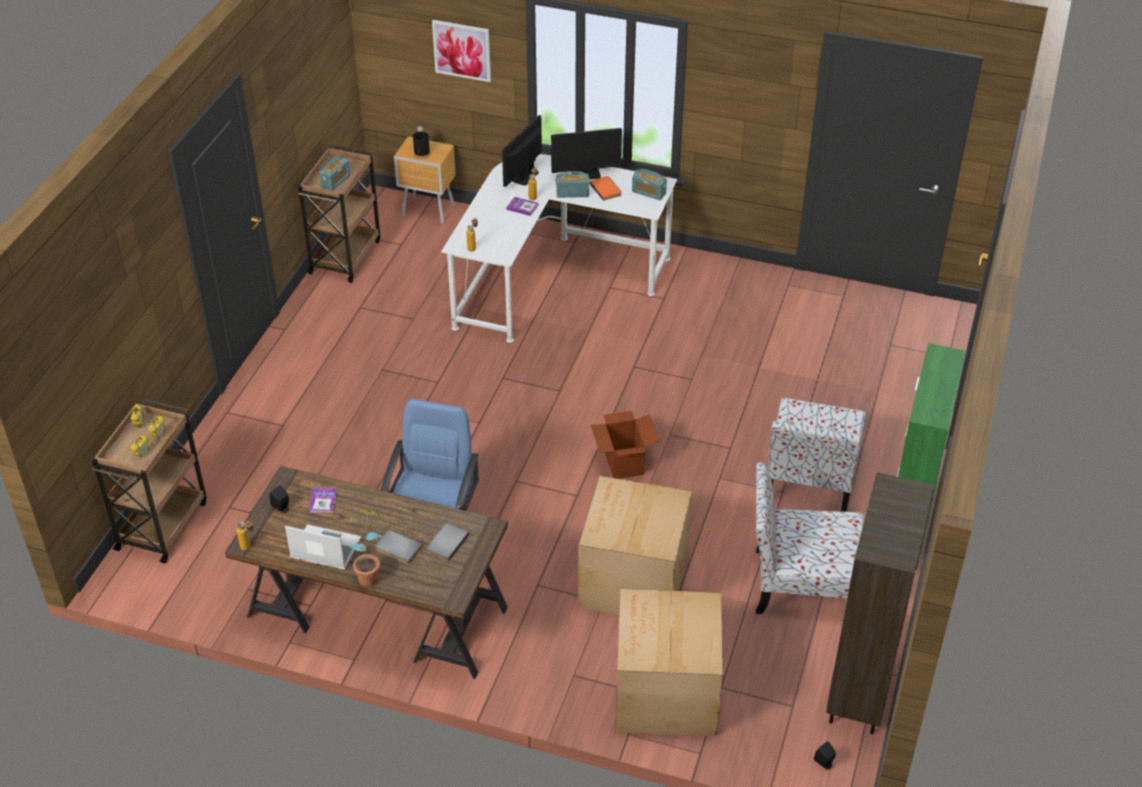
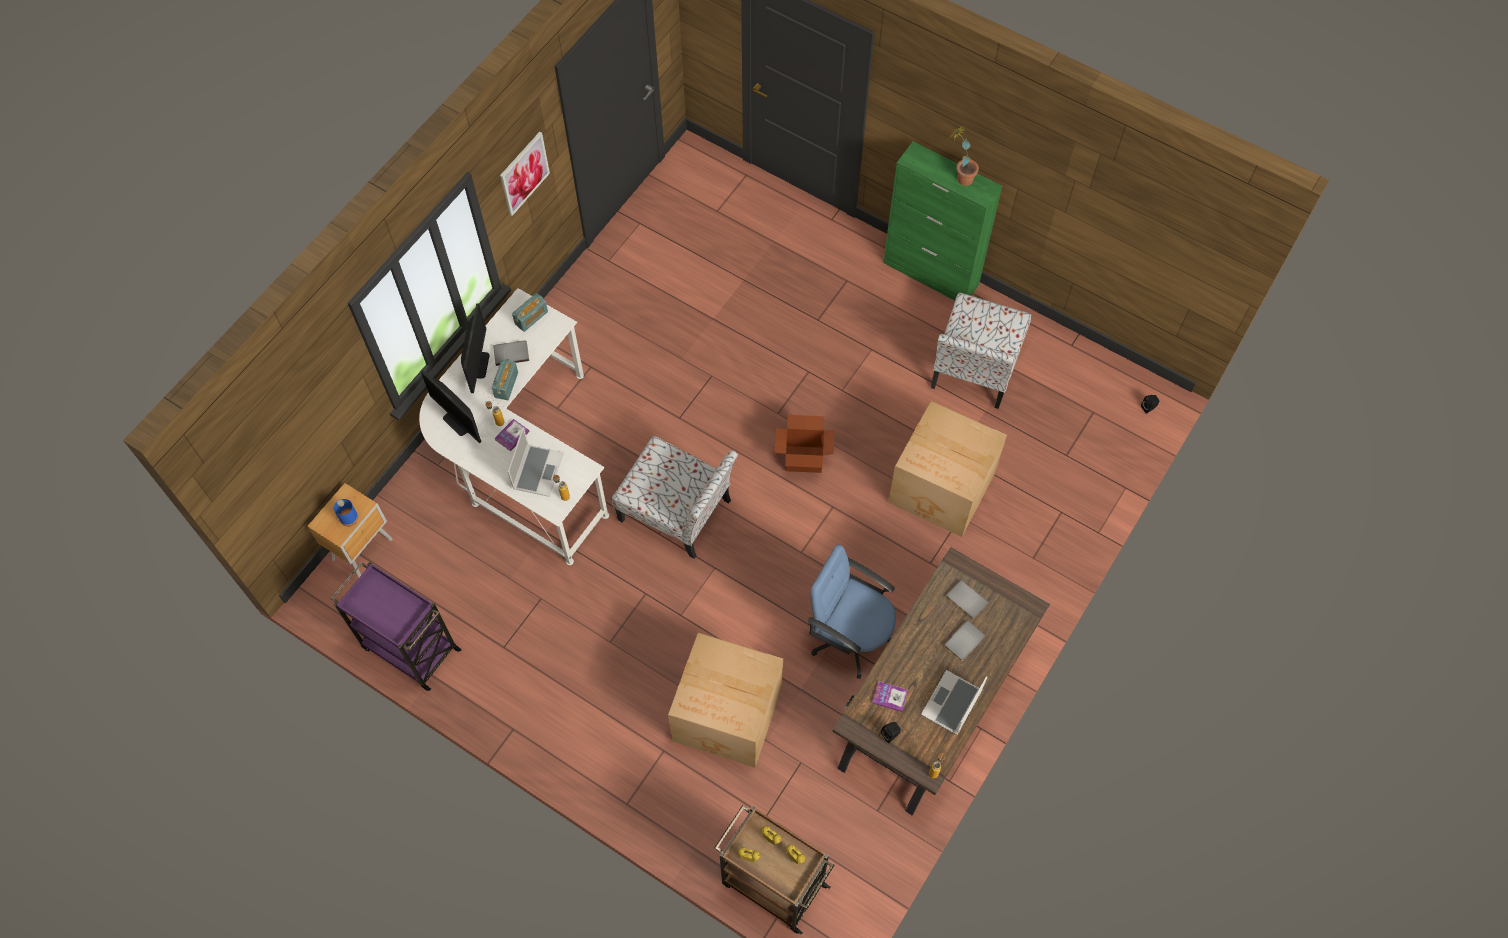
camera: 75 degrees left, 20 degrees up
(336, 181) = (397, 608): radio -> none
(346, 256) = (409, 648): brown cart -> purple cart
(370, 574) = (990, 669): potted plant -> potted plant (960, 177)
(422, 154) = (349, 517): black bottle -> blue bottle
(462, 50) = (317, 409): picture -> picture (524, 173)
(492, 228) = (537, 470): none -> laptop
(606, 189) = (511, 353): orange book -> grey book
(664, 693) = (1064, 496): cardboard box -> cardboard box (728, 716)
(810, 480) = (863, 324): chair -> chair (677, 511)
(860, 693) = (1090, 363): brown bookcase -> none

